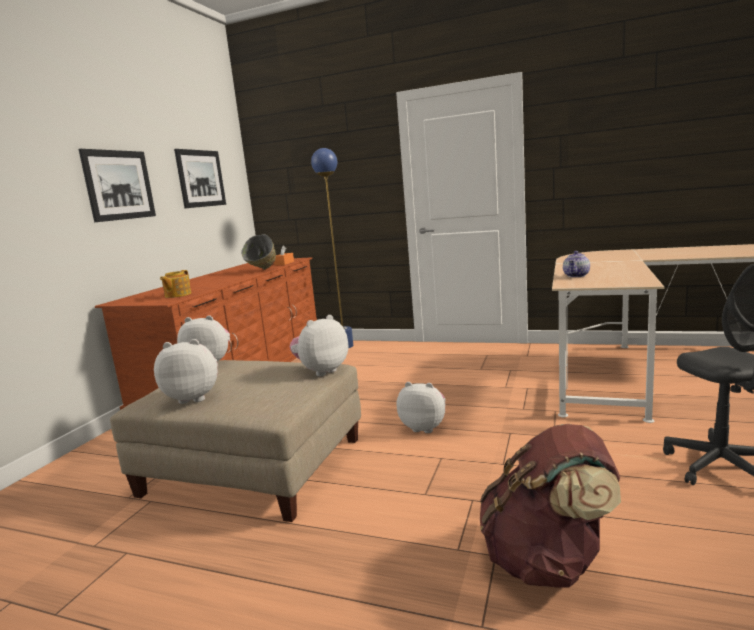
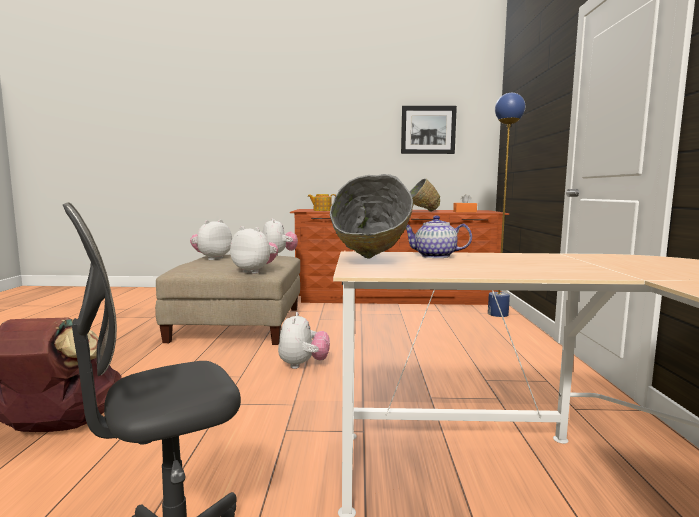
camera: 70 degrees right, 5 degrees down
(119, 185) = (340, 133): picture -> none
(194, 397) = (211, 258): plush toy -> plush toy turned 120 degrees counterclockwise
(607, 283) = (371, 262): none -> grey bowl

